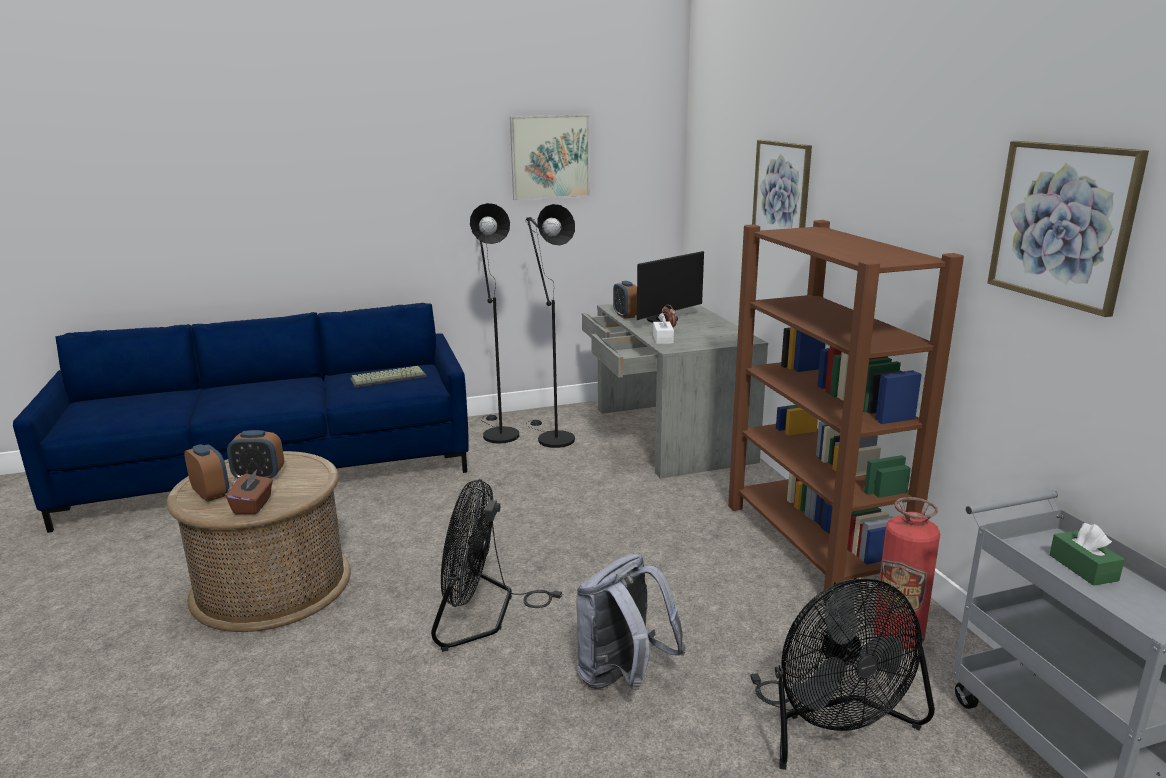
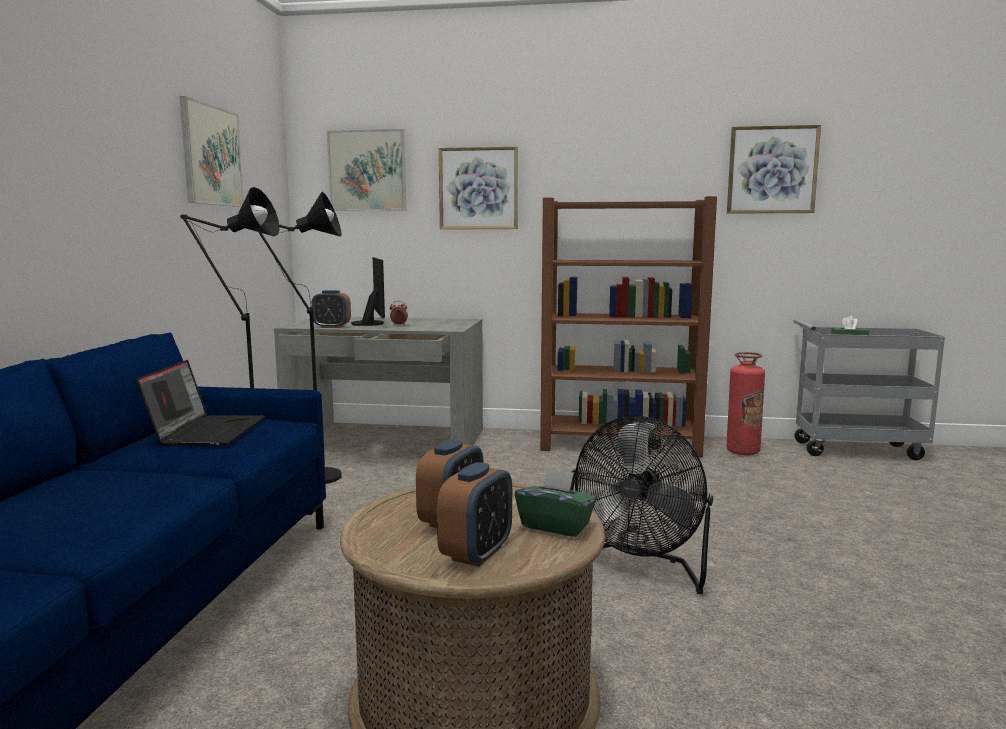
camera: 65 degrees left, 10 degrees down
(211, 494) = (477, 553): alarm clock -> alarm clock turned 135 degrees clockwise
(253, 506) = (555, 526): brown tissue box -> green tissue box
(389, 377) = (207, 431): keyboard -> laptop
(622, 678) = (767, 528): grey backpack -> none
(663, 339) = (424, 328): white tissue box -> none
(721, 158) = (367, 171): none -> picture
(827, 725) = (832, 486): black fan -> none

